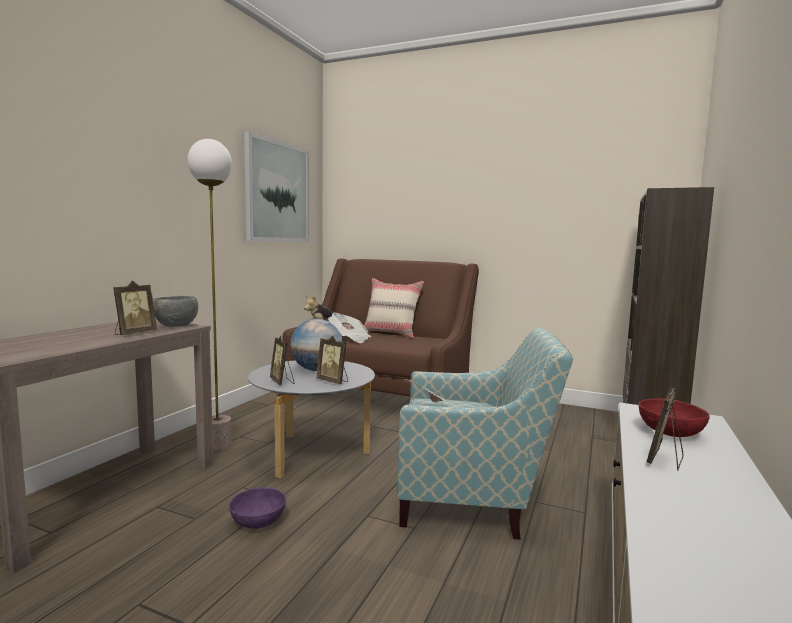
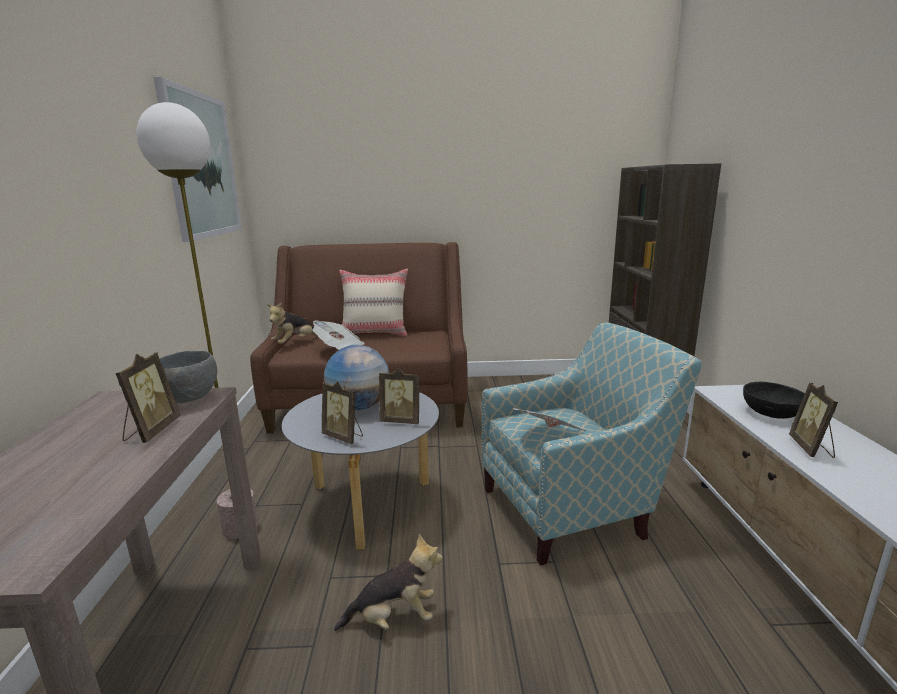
camera: 25 degrees left, 10 degrees up
(257, 522) = (394, 618): purple bowl -> plush toy
(670, 432) = (771, 413): red bowl -> black bowl

